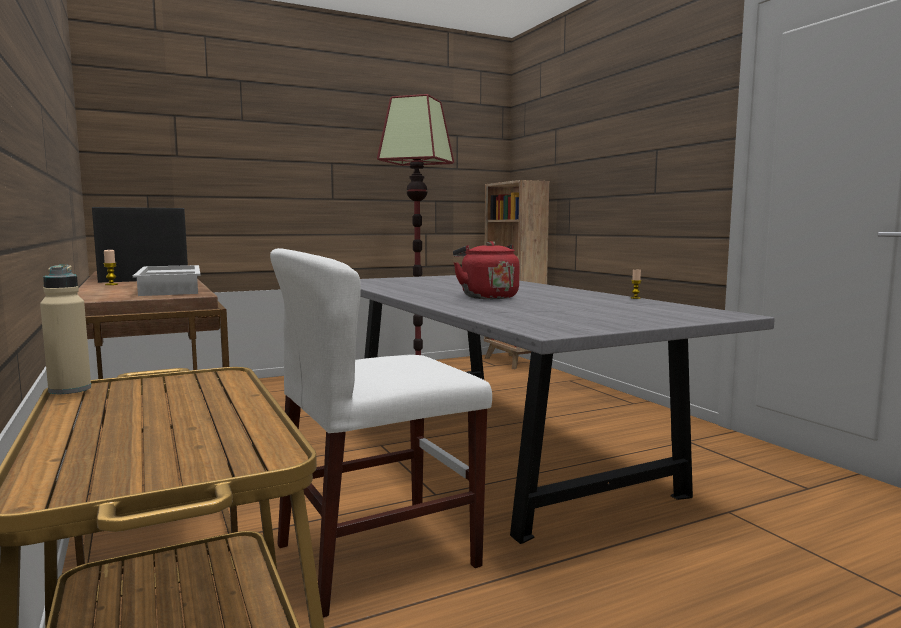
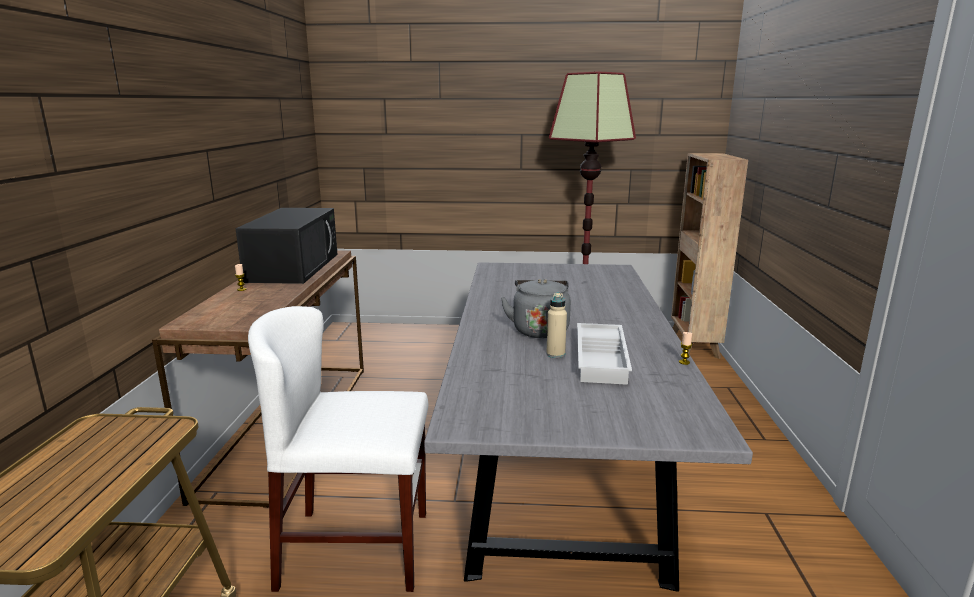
camera: 30 degrees right, 10 degrees up
(70, 389) = (80, 426): beige bottle -> beige bottle (555, 354)
(173, 288) = (259, 306): white tray -> white tray (603, 359)
(487, 297) = (539, 330): red kettle -> grey kettle

